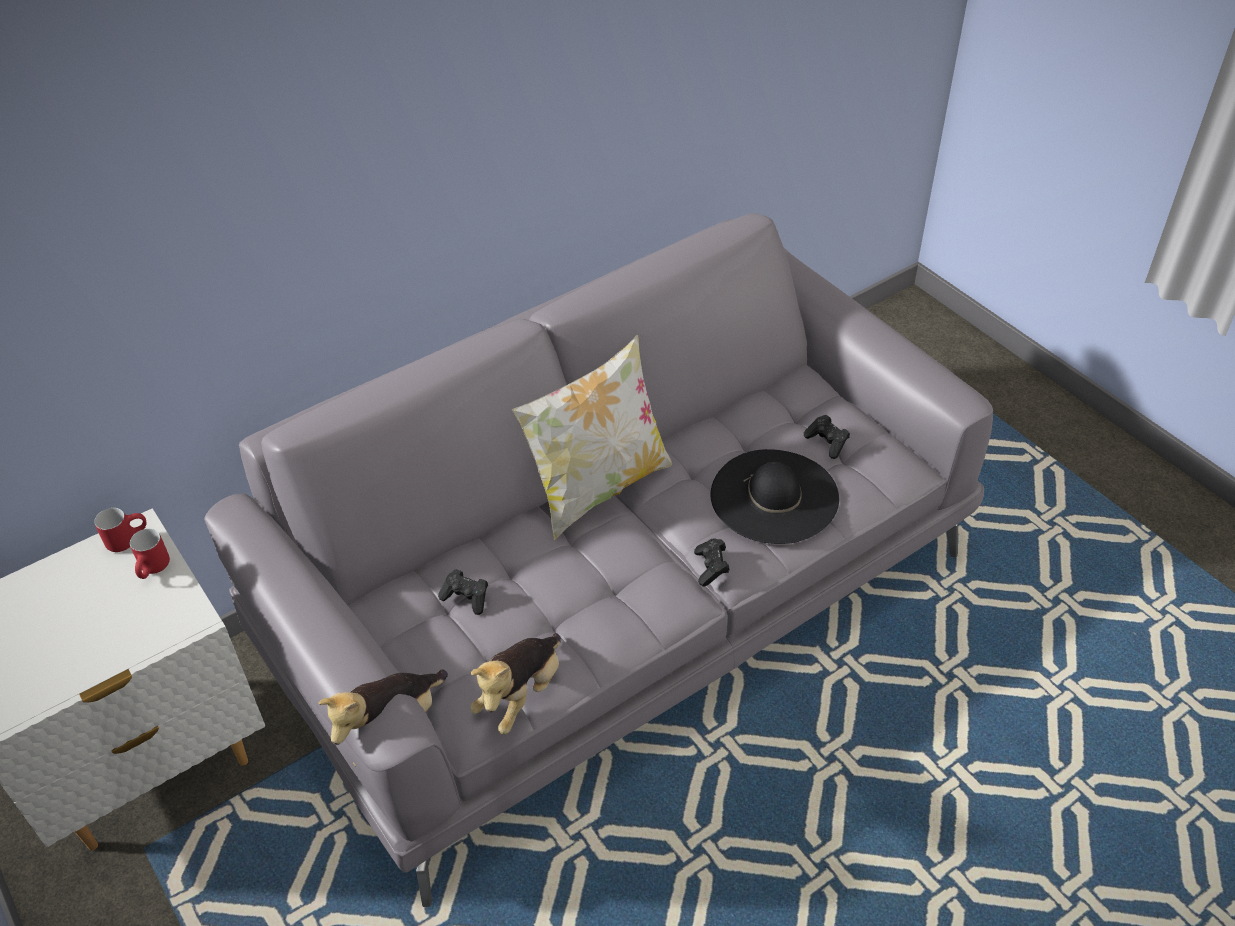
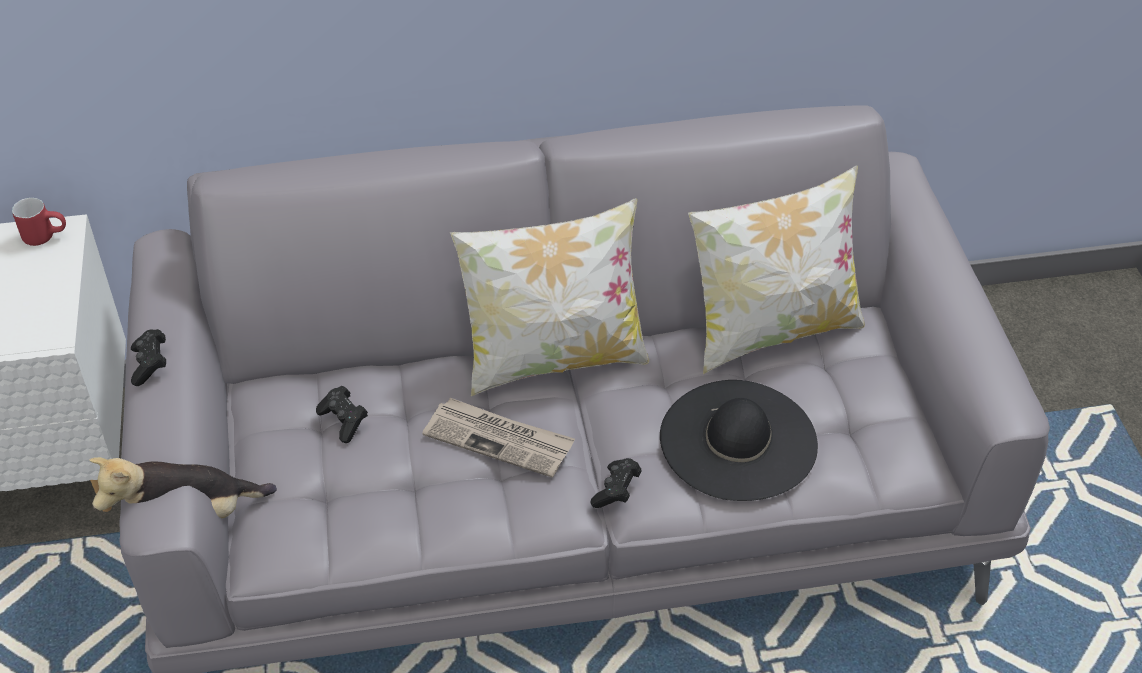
camera: 25 degrees right, 0 degrees up
(155, 569) = (50, 274): red mug -> none
(521, 694) = (334, 542): plush toy -> none
(599, 564) = (500, 439): none -> newspaper
(745, 408) = (772, 331): none -> pillow
(827, 442) = (840, 403): black game controller -> black game controller (150, 365)

